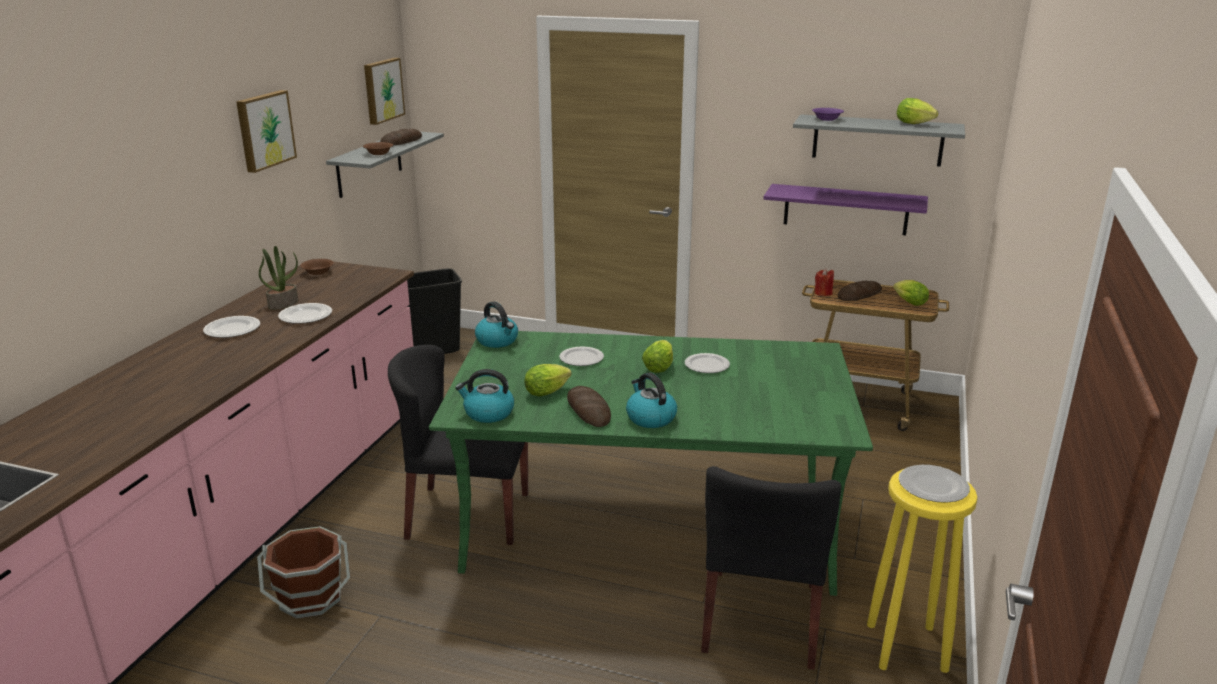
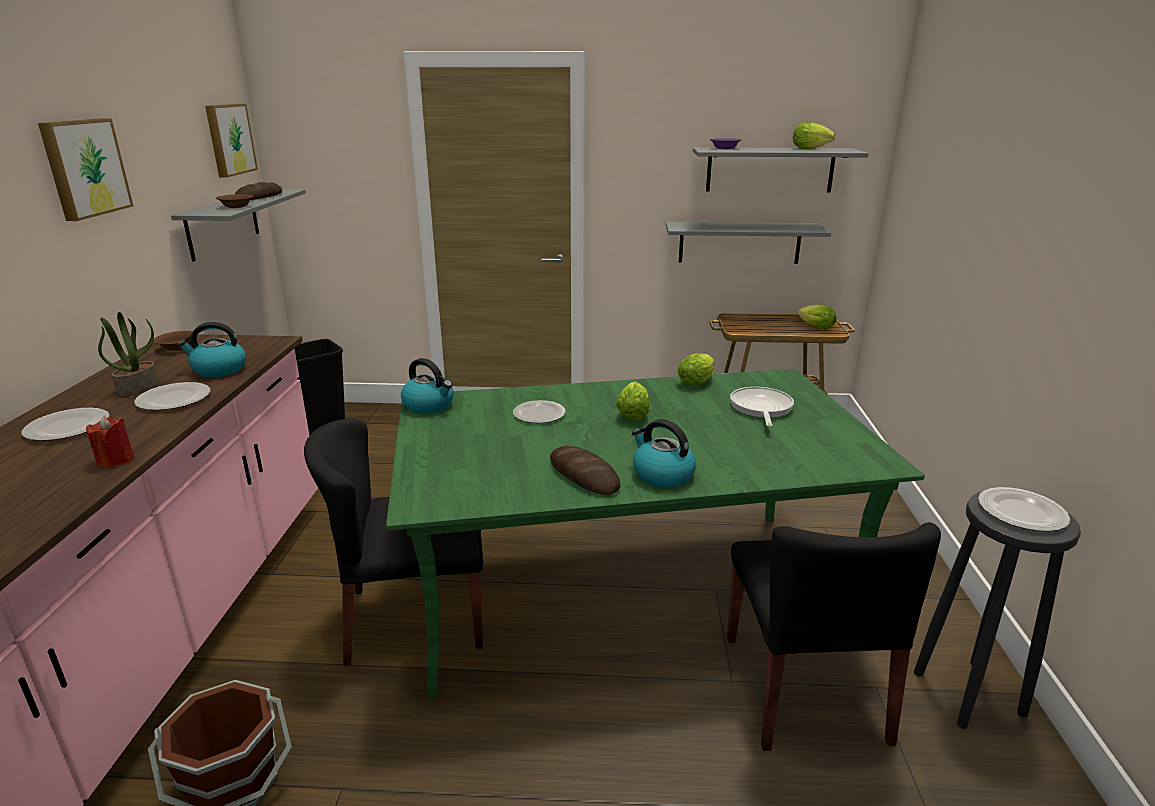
camera: 15 degrees left, 0 degrees up
(488, 413) = (459, 496): kettle -> kettle (218, 370)
(549, 391) = (522, 458): lettuce -> lettuce (697, 382)
(706, 365) = (682, 406): plate -> none
(774, 375) = (761, 408): none -> frying pan
(823, 293) = (732, 325): red candle -> red candle (116, 460)
(845, 209) = (739, 242): purple shelf -> grey shelf
(859, 295) = (766, 324): bread -> none
(906, 648) = (969, 694): yellow stool -> black stool

